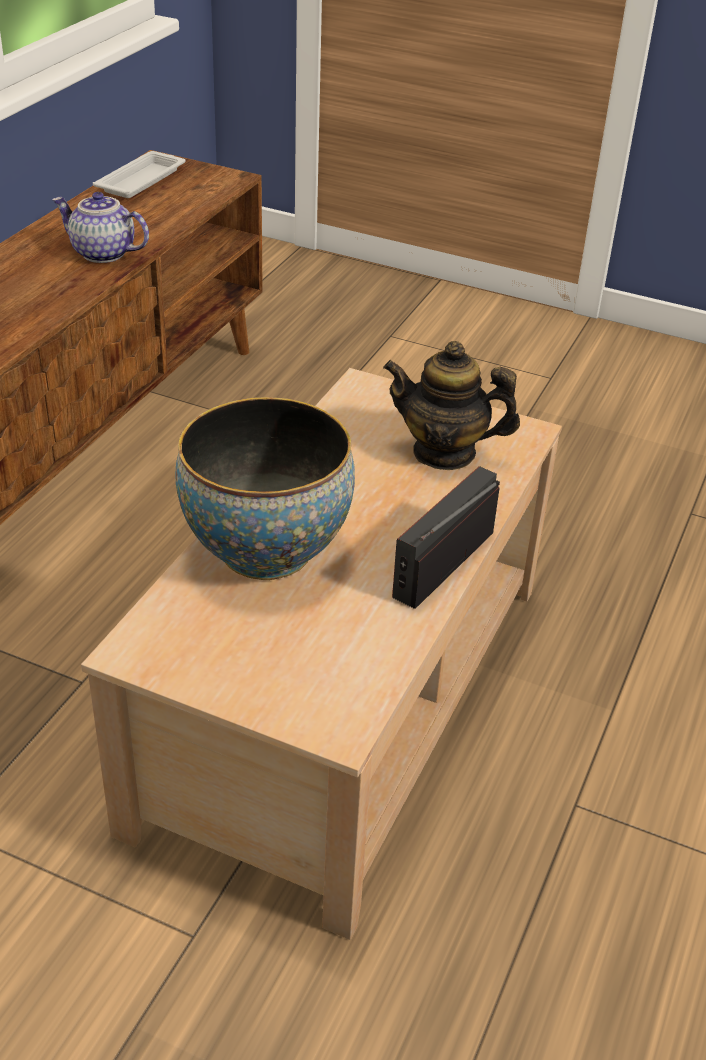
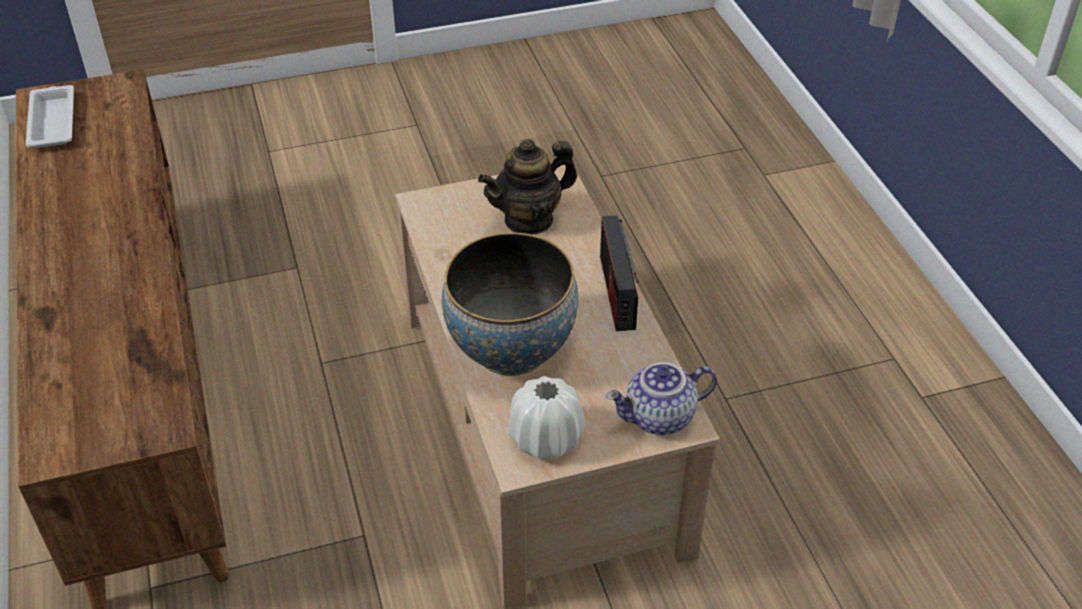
camera: 40 degrees left, 5 degrees up
(102, 254) = (118, 203): teapot -> teapot (659, 419)
(186, 646) = (546, 438): none -> white vase

